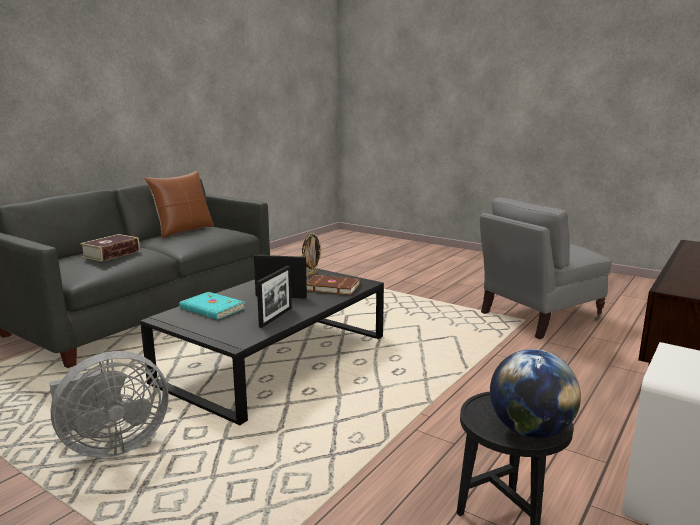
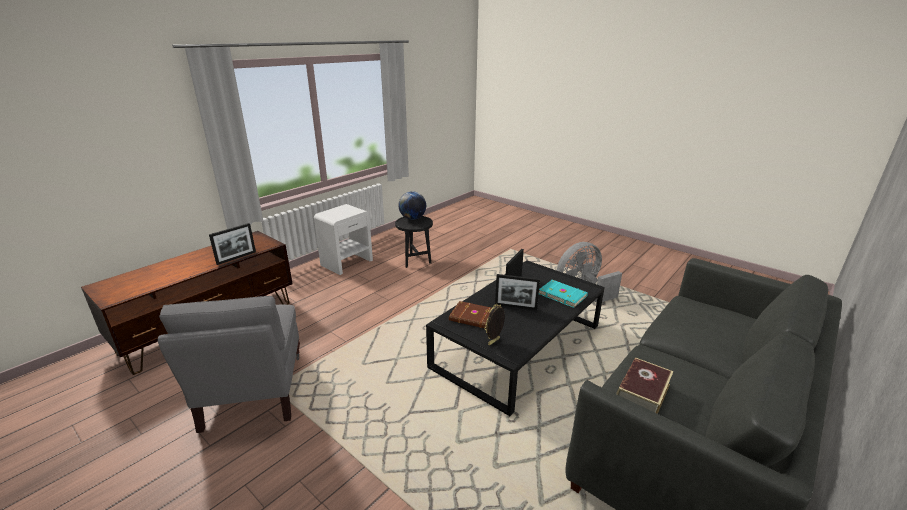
camera: 175 degrees left, 10 degrees up
(111, 254) = (699, 323): book -> book (642, 393)
(183, 231) = (703, 410): brown pillow -> none
(537, 317) = (253, 393): grey armchair -> grey armchair turned 105 degrees clockwise
(672, 273) = (236, 258): none -> picture frame

